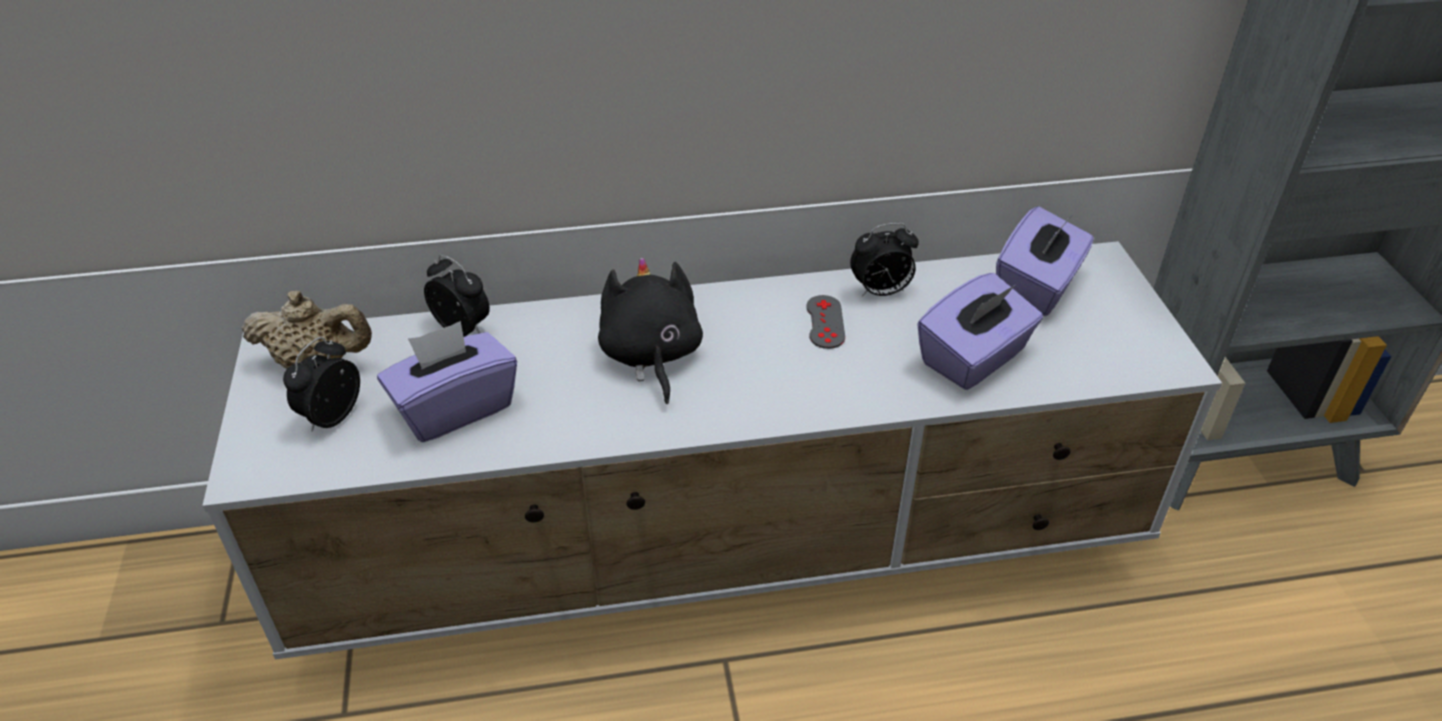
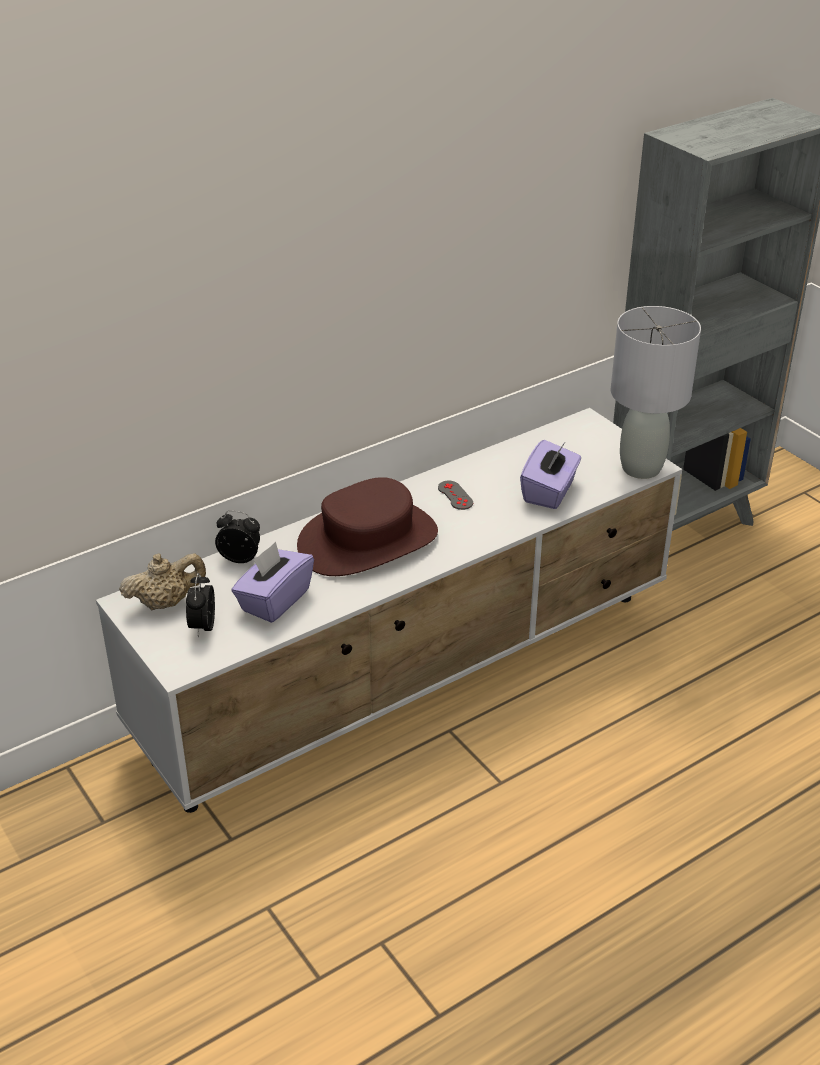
camera: 25 degrees left, 5 degrees down
(651, 355) = (368, 541): black plush toy -> brown hat
(880, 292) = (475, 470): alarm clock -> none
(1037, 287) = (561, 445): purple tissue box -> none
(1148, 361) = (640, 468): none -> grey table lamp

